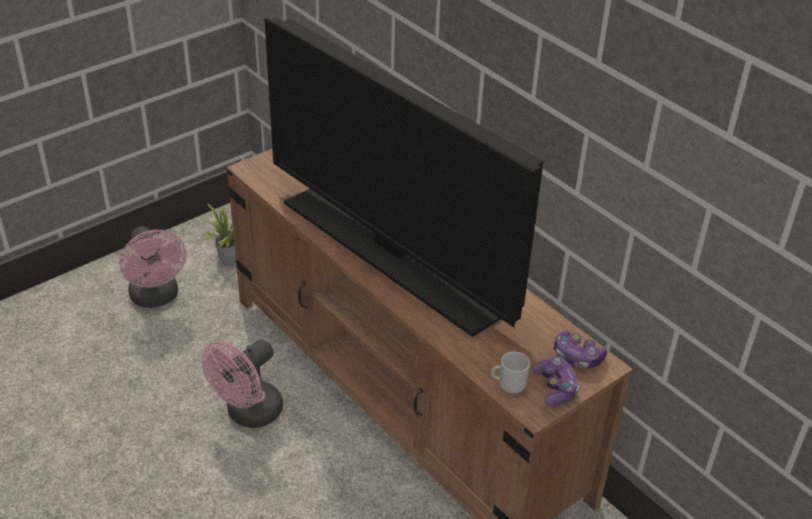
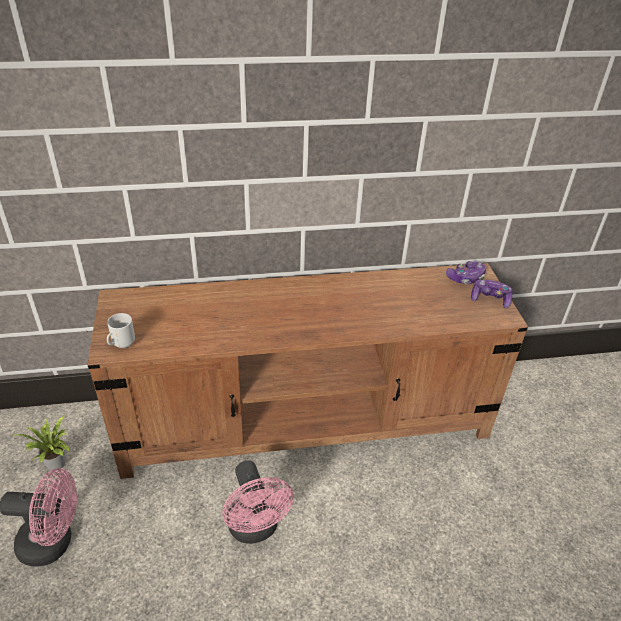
camera: 60 degrees left, 0 degrees up
(391, 256) = (302, 315): television -> none
(509, 386) = (479, 318): mug -> mug (122, 344)

